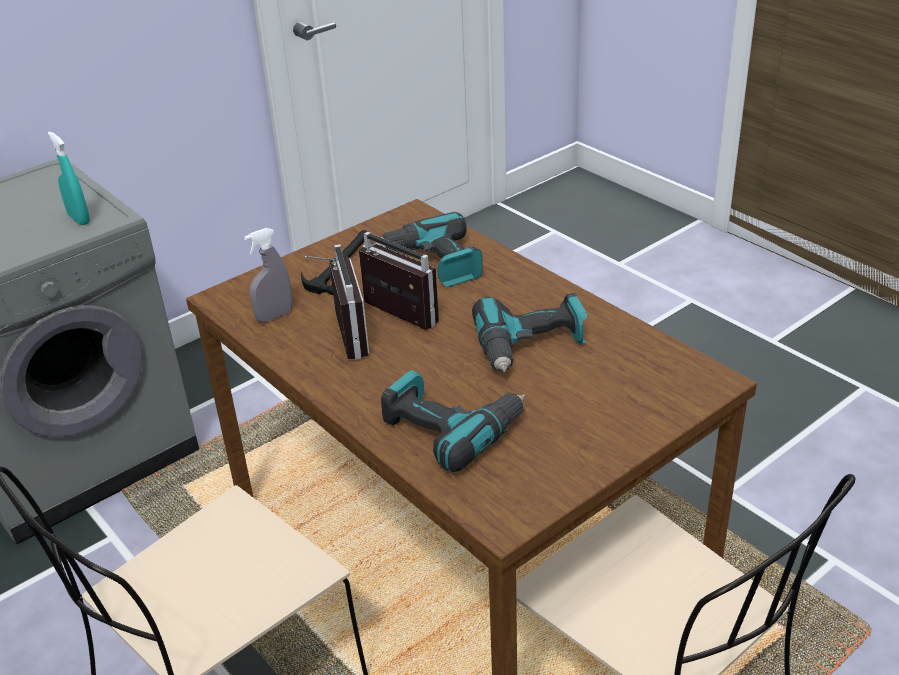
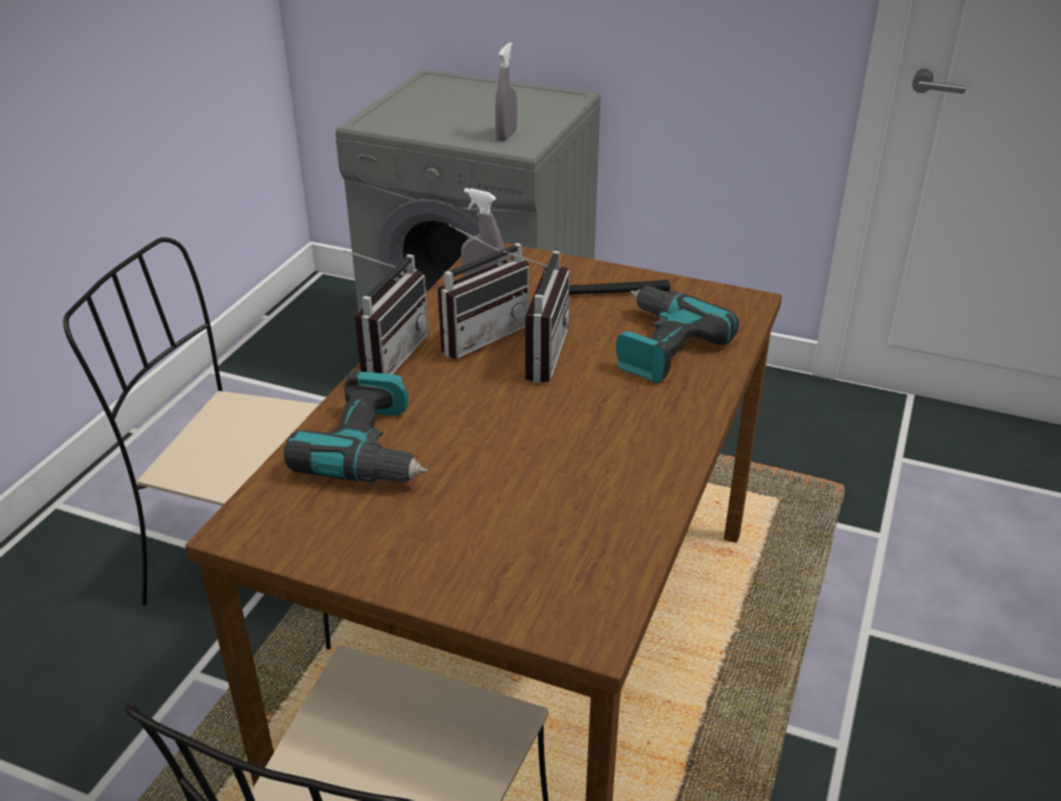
camera: 60 degrees right, 0 degrees up
(79, 219) = (506, 136): turquoise spray bottle -> grey spray bottle
(324, 391) = (385, 356): none -> radio
(531, 346) = (553, 460): power drill -> none

